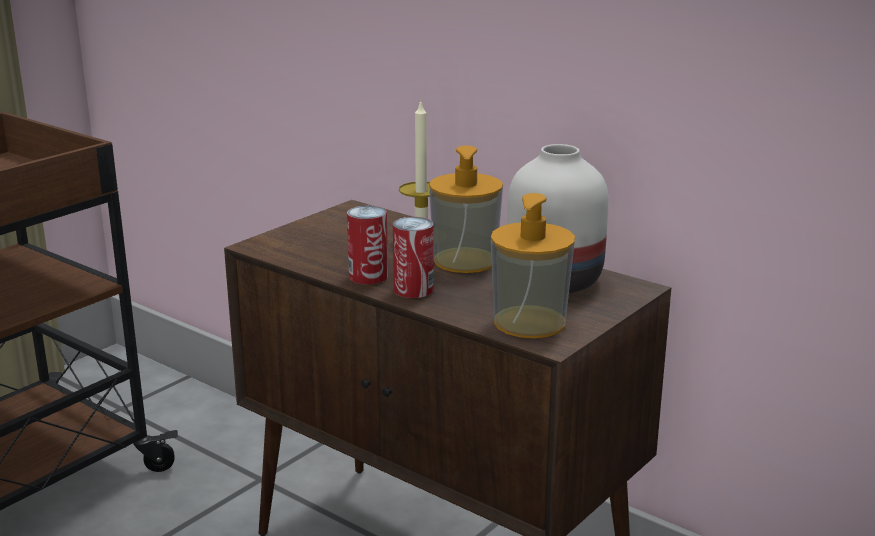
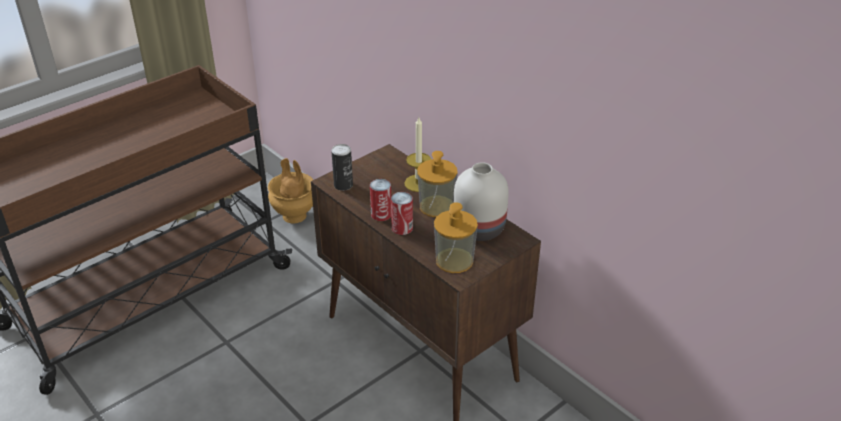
camera: 10 degrees right, 15 degrees up
(173, 395) = (295, 216): none -> brown vase
(286, 248) = (343, 185): none -> can

